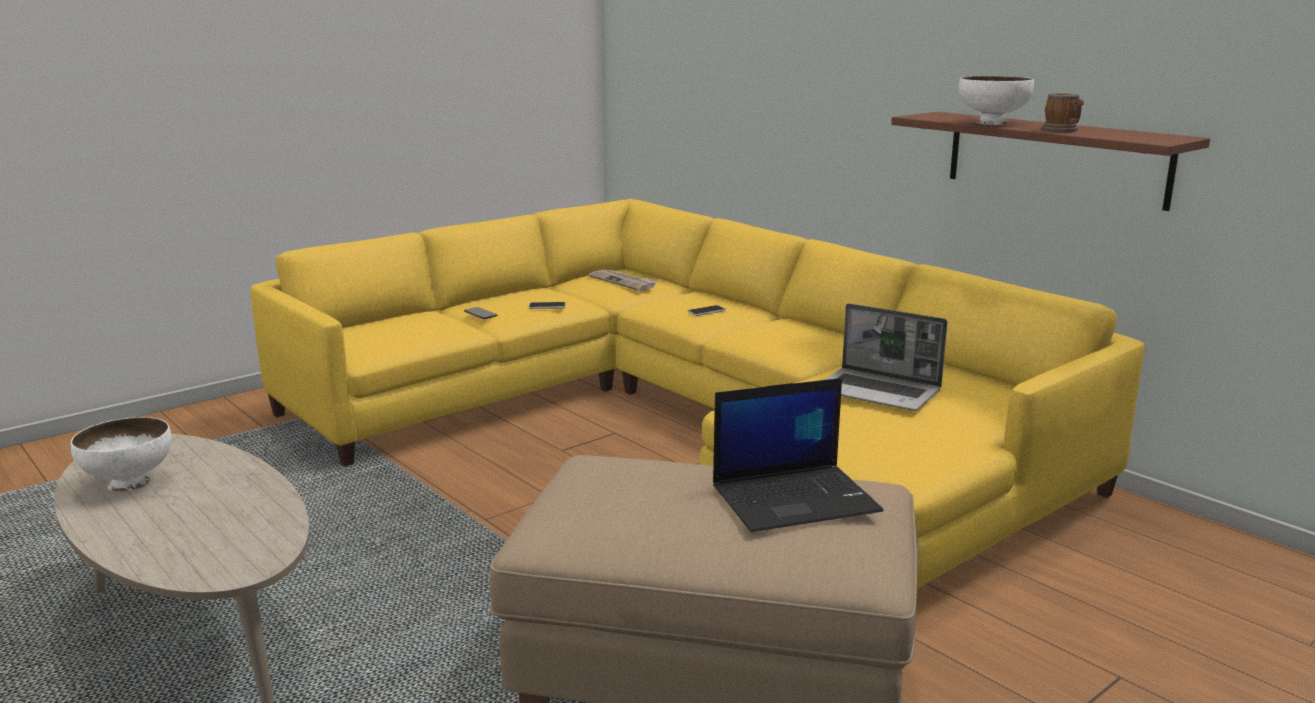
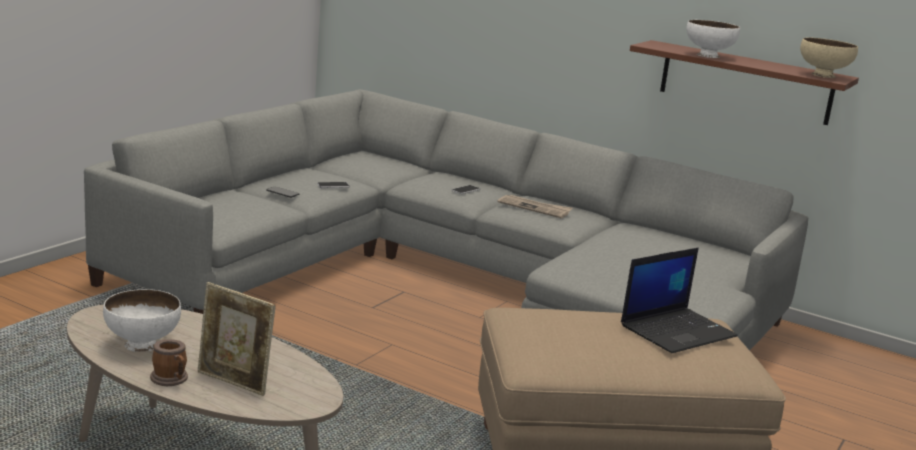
camera: 20 degrees left, 0 degrees up
(178, 536) = (233, 382): none -> picture frame
(624, 282) = (375, 163): newspaper -> newspaper (535, 208)
(683, 422) = (452, 281): yellow sofa -> grey sofa
(879, 392) = (645, 254): laptop -> none
(1062, 130) = (763, 66): mug -> mug (171, 380)
(1146, 137) = (822, 75): none -> beige bowl

